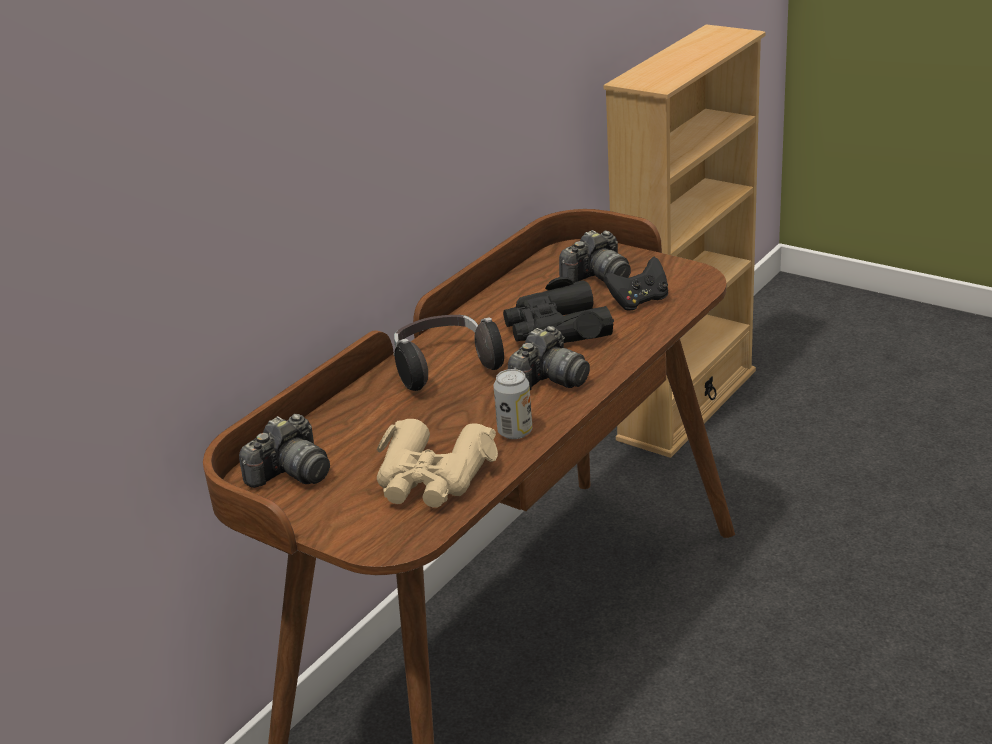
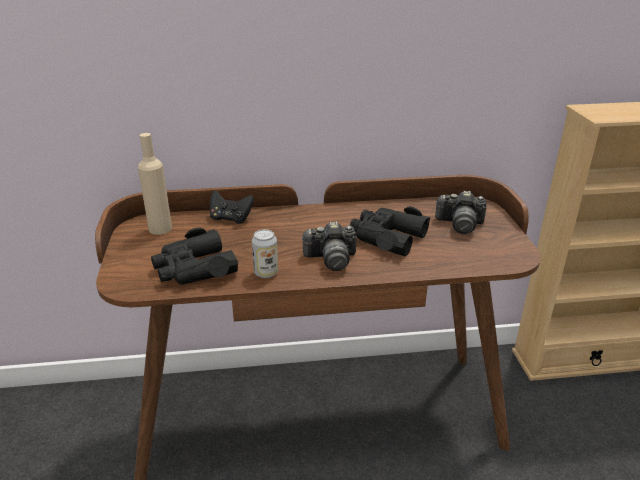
camera: 45 degrees right, 0 degrees up
(291, 473) = (160, 229): camera -> beige bottle
(432, 478) = (194, 268): beige binoculars -> black binoculars
(444, 367) = (302, 223): headphones -> none
(639, 301) = (457, 249): black game controller -> black game controller (231, 218)

